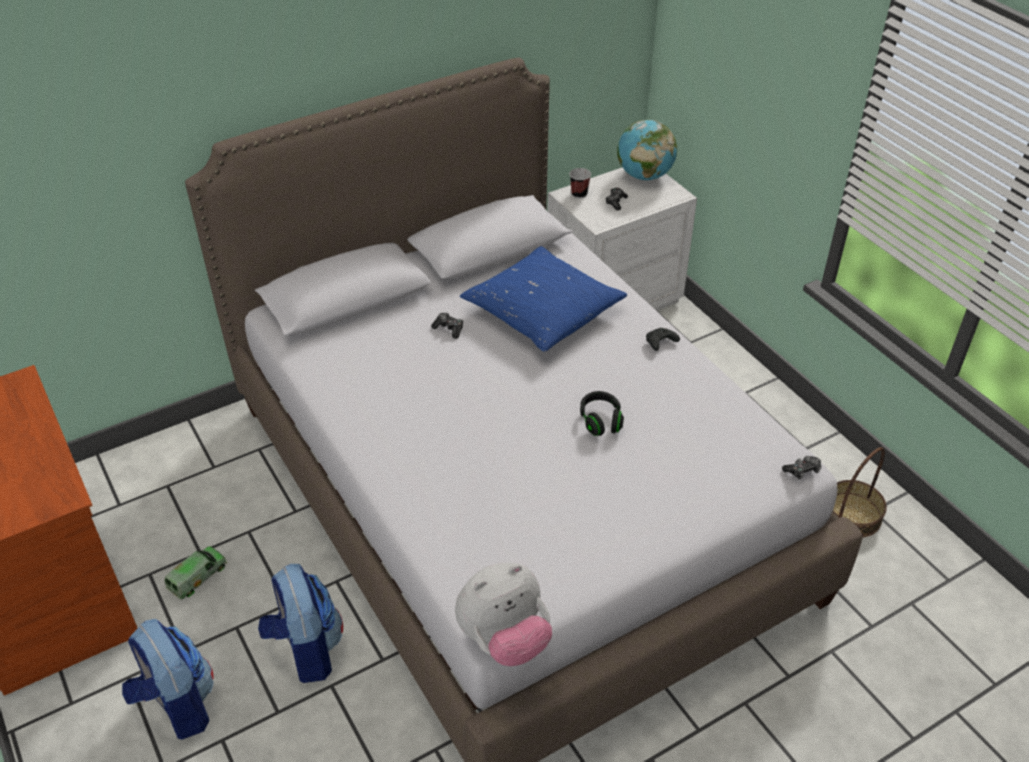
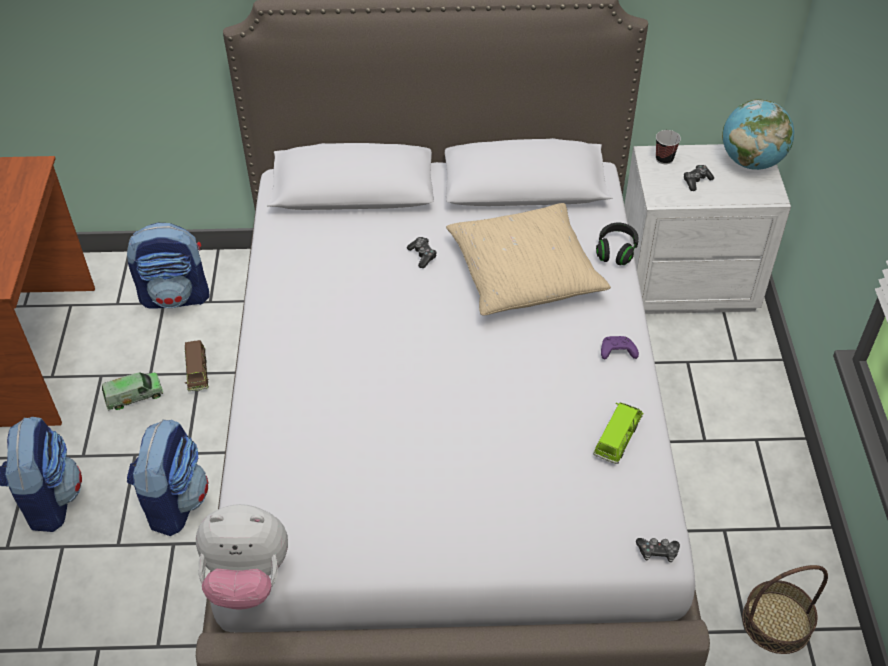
camera: 30 degrees right, 5 degrees up
(176, 475) = (176, 296): none -> backpack
(247, 532) = (197, 373): none -> brown toy car
(542, 311) = (524, 272): blue pillow -> beige pillow
(601, 421) = (494, 409): black headphones -> black headphones (616, 251)
(660, 343) = (616, 352): black game controller -> purple game controller
(710, 404) = (617, 439): none -> green toy car

